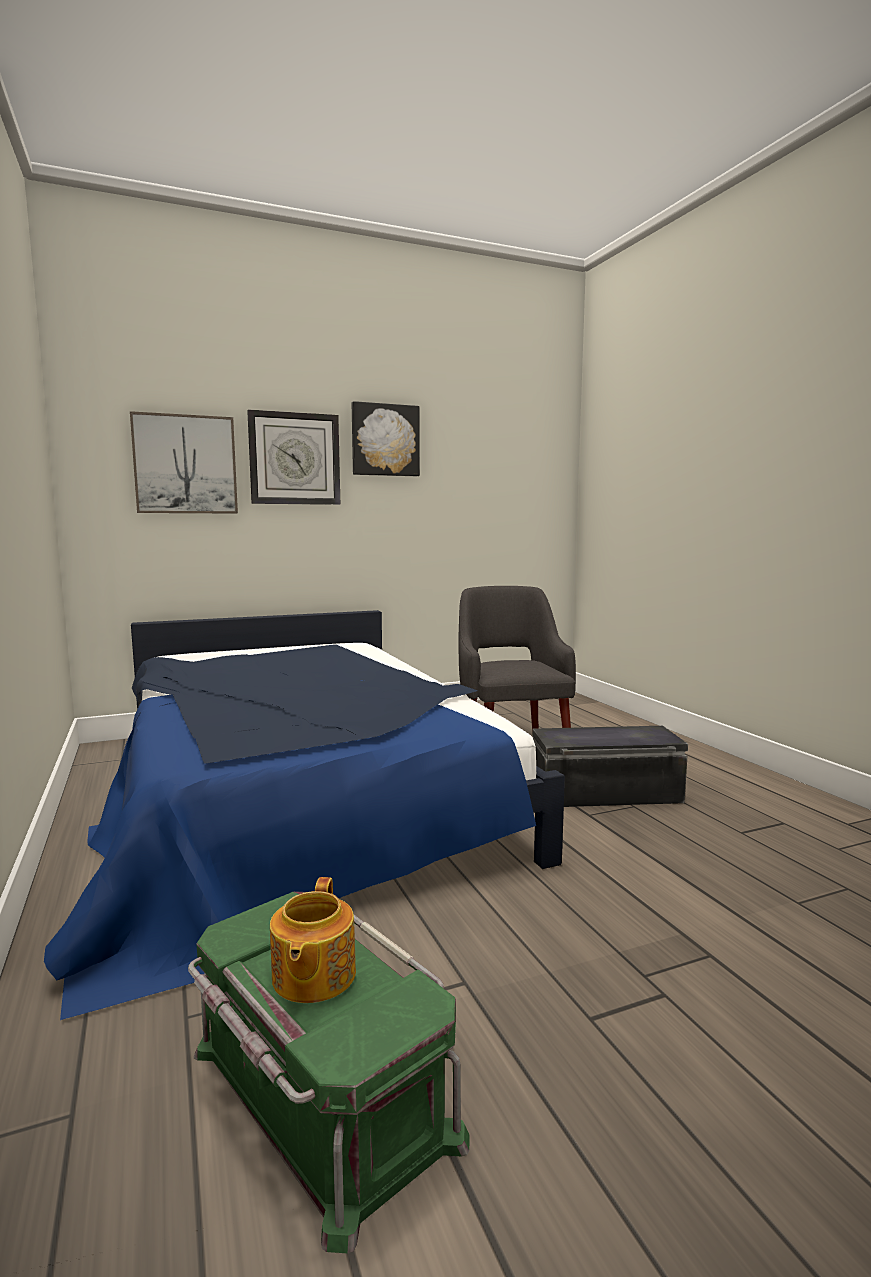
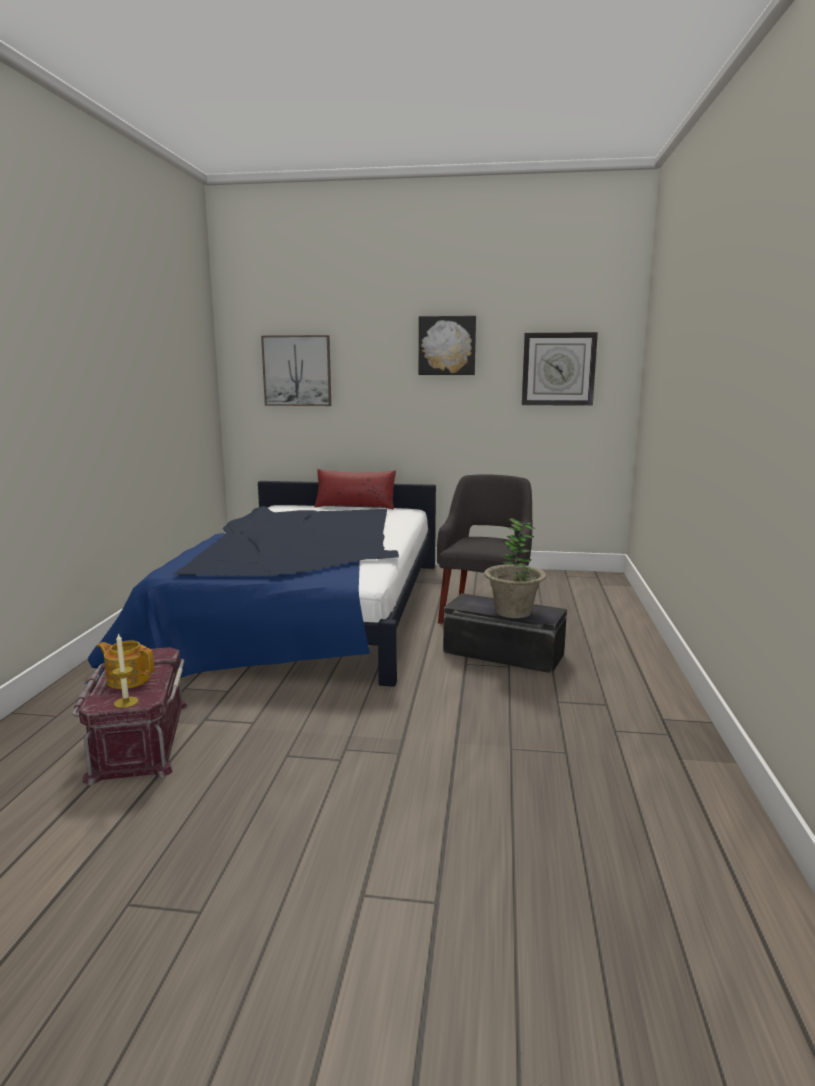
camera: 30 degrees right, 5 degrees up
(282, 646) = (355, 506): none -> red pillow
(294, 459) = (374, 364): wall clock -> wall clock (558, 369)
(312, 976) = (128, 679): teapot -> teapot turned 75 degrees clockwise
(318, 1094) = (138, 739): green storage box -> red storage box
(394, 1026) = (126, 702): none -> candle
(624, 738) = (513, 612): none -> potted plant

